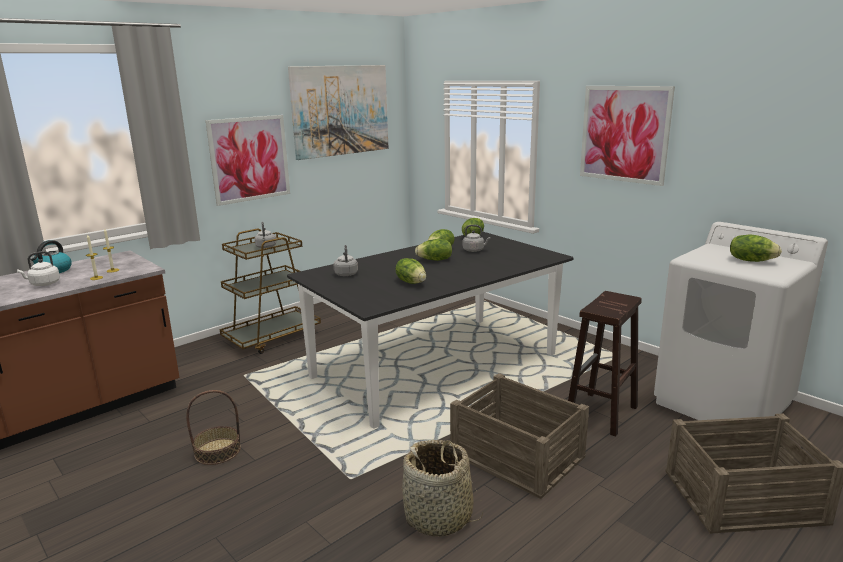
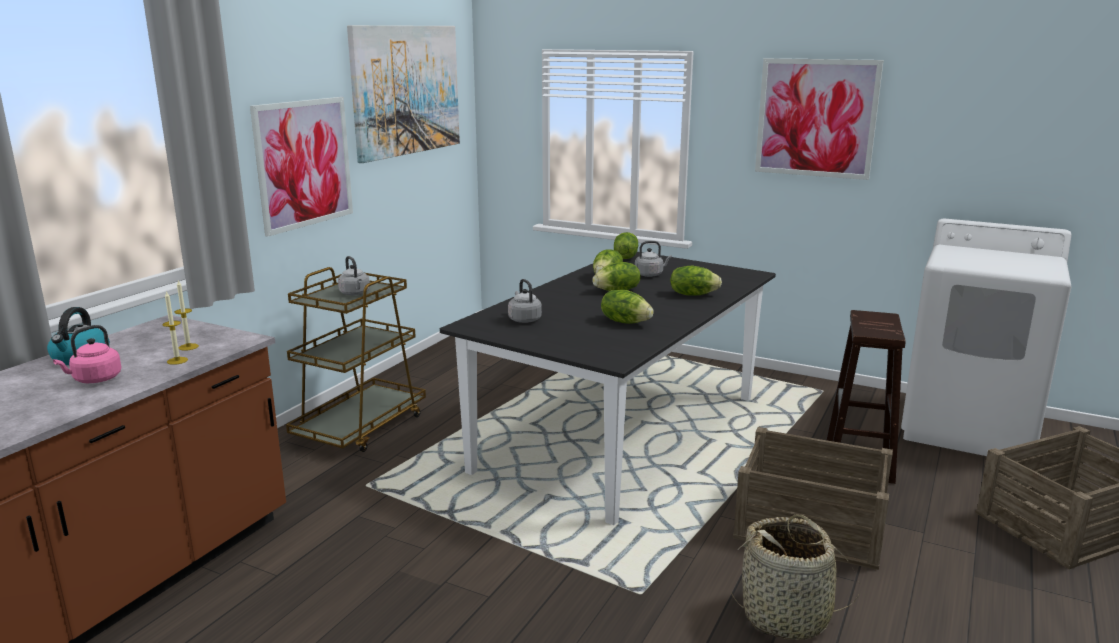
camera: 20 degrees left, 0 degrees up
(43, 284) = (95, 379): white kettle -> pink kettle
(217, 451) = (424, 596): basket -> none
(751, 260) = (1006, 260): lettuce -> lettuce (693, 294)

